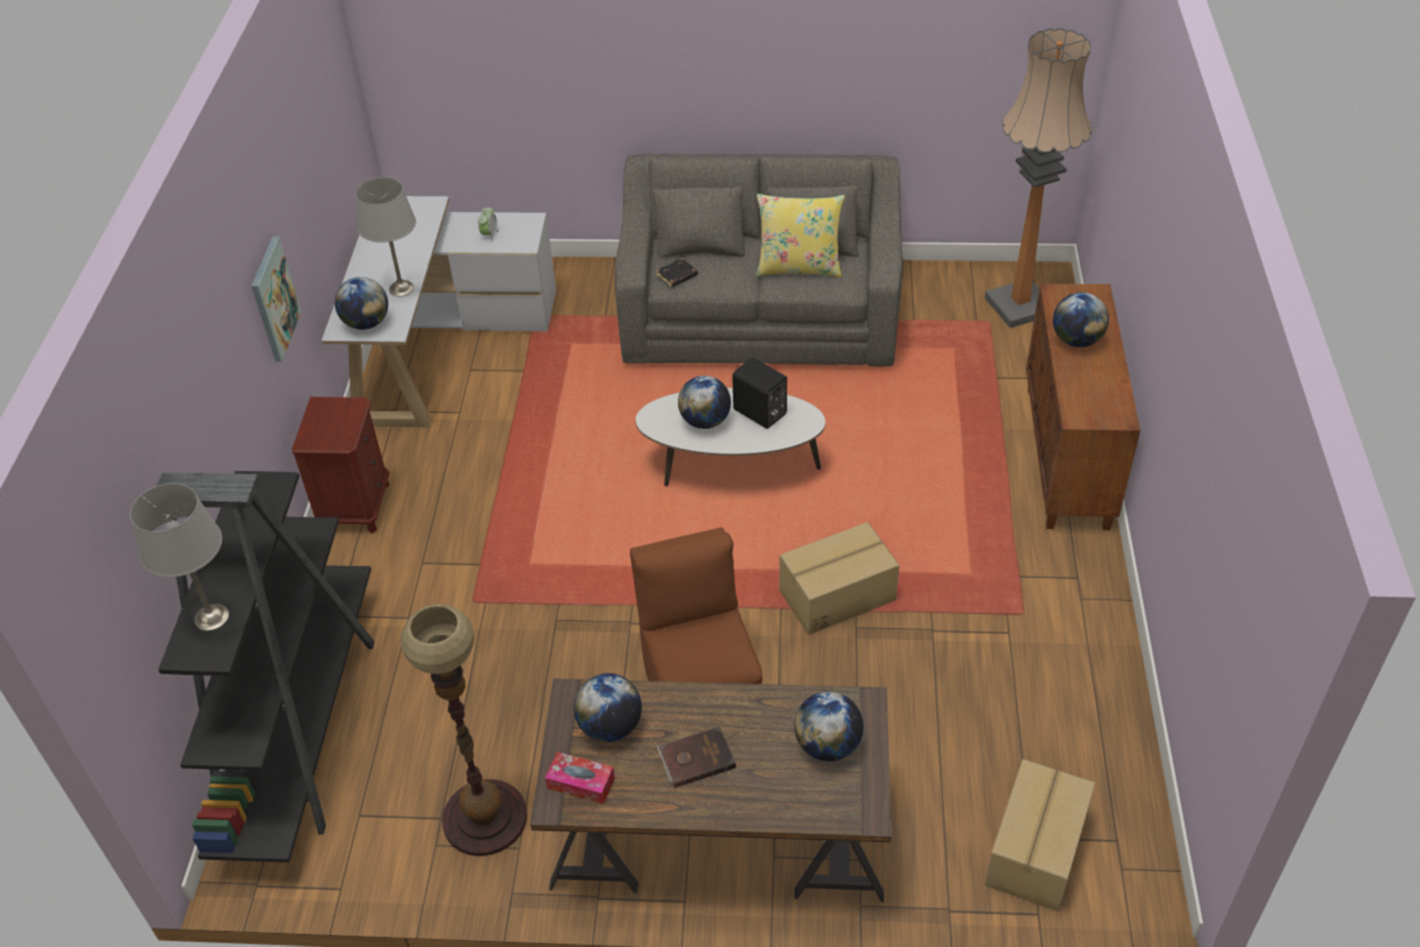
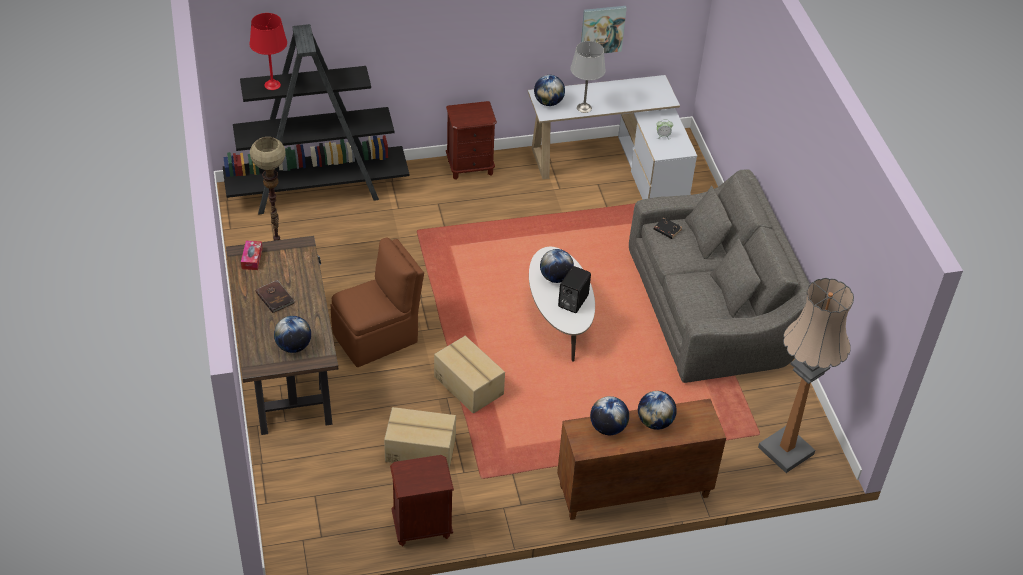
camera: 70 degrees right, 0 degrees up
(211, 617) = (272, 85): grey table lamp -> red table lamp
(273, 299) = (491, 41): picture -> picture (602, 29)
(610, 727) = (288, 262): globe -> globe (608, 428)
(799, 267) = (704, 287): yellow pillow -> none
(1034, 850) = (307, 498): cardboard box -> cardboard box (420, 449)
(1108, 703) = (421, 527): none -> brown nightstand

